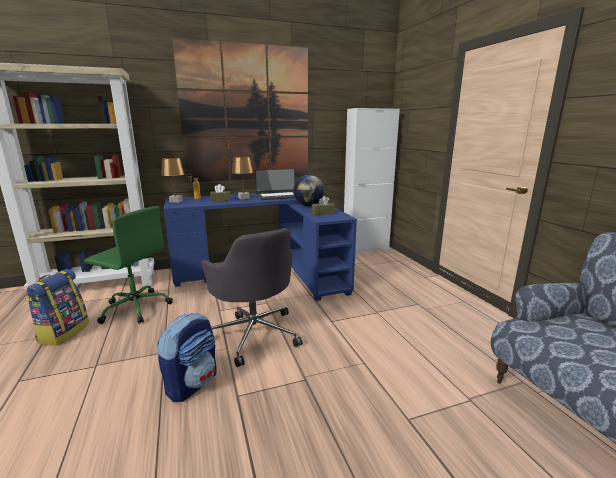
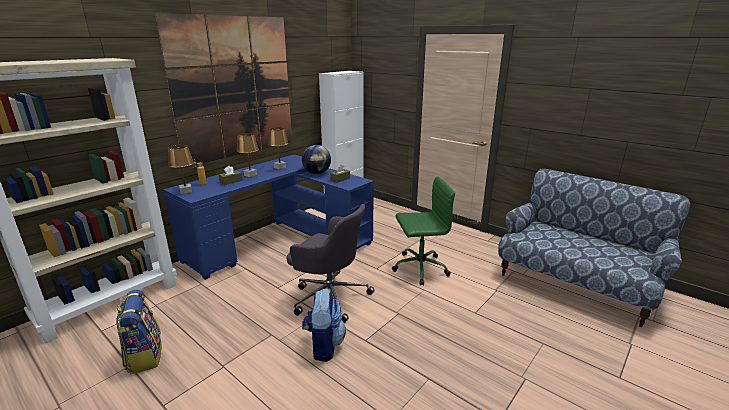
camera: 30 degrees left, 5 degrees up
(135, 308) = (190, 310): green office chair -> green office chair (419, 268)
(278, 196) = (280, 167): laptop -> brown table lamp

